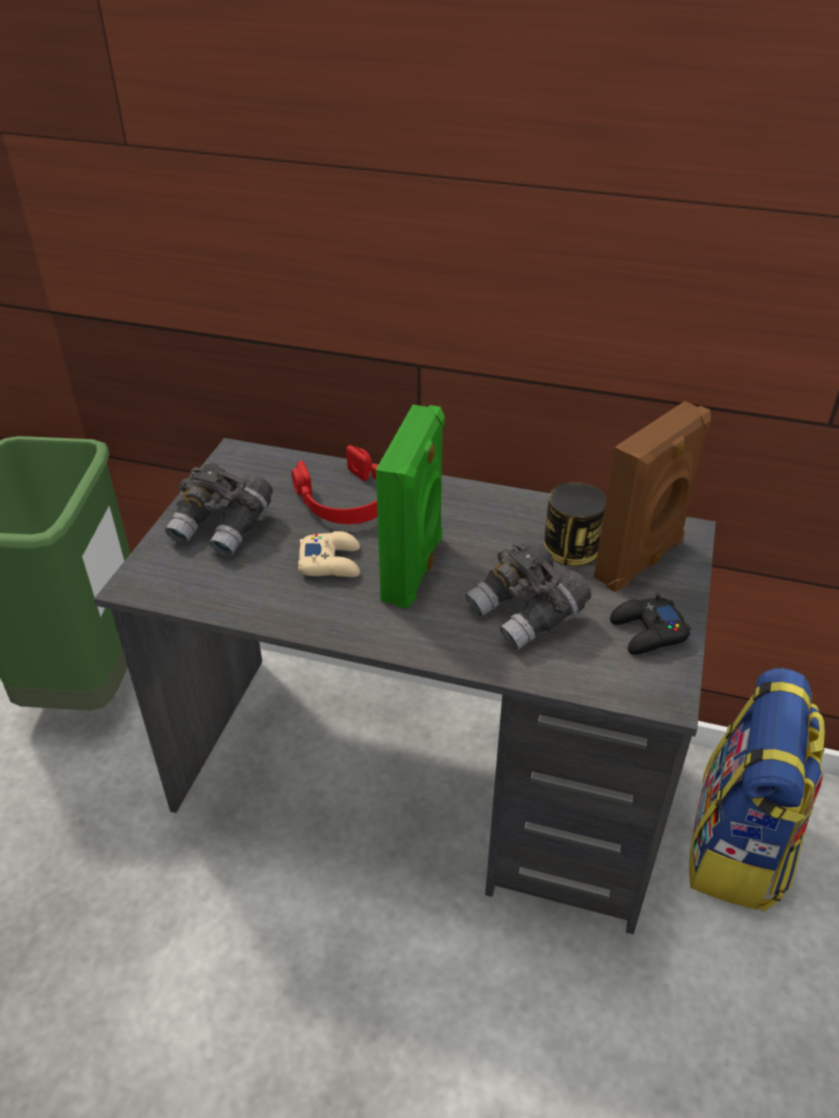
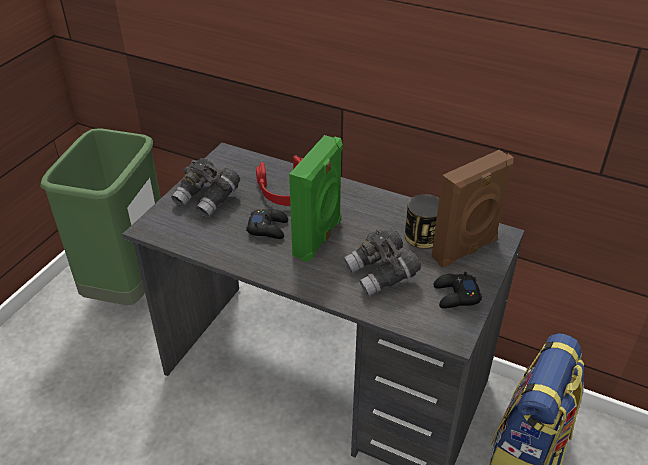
camera: 10 degrees right, 0 degrees up
(331, 562) = (268, 228): beige game controller -> black game controller

